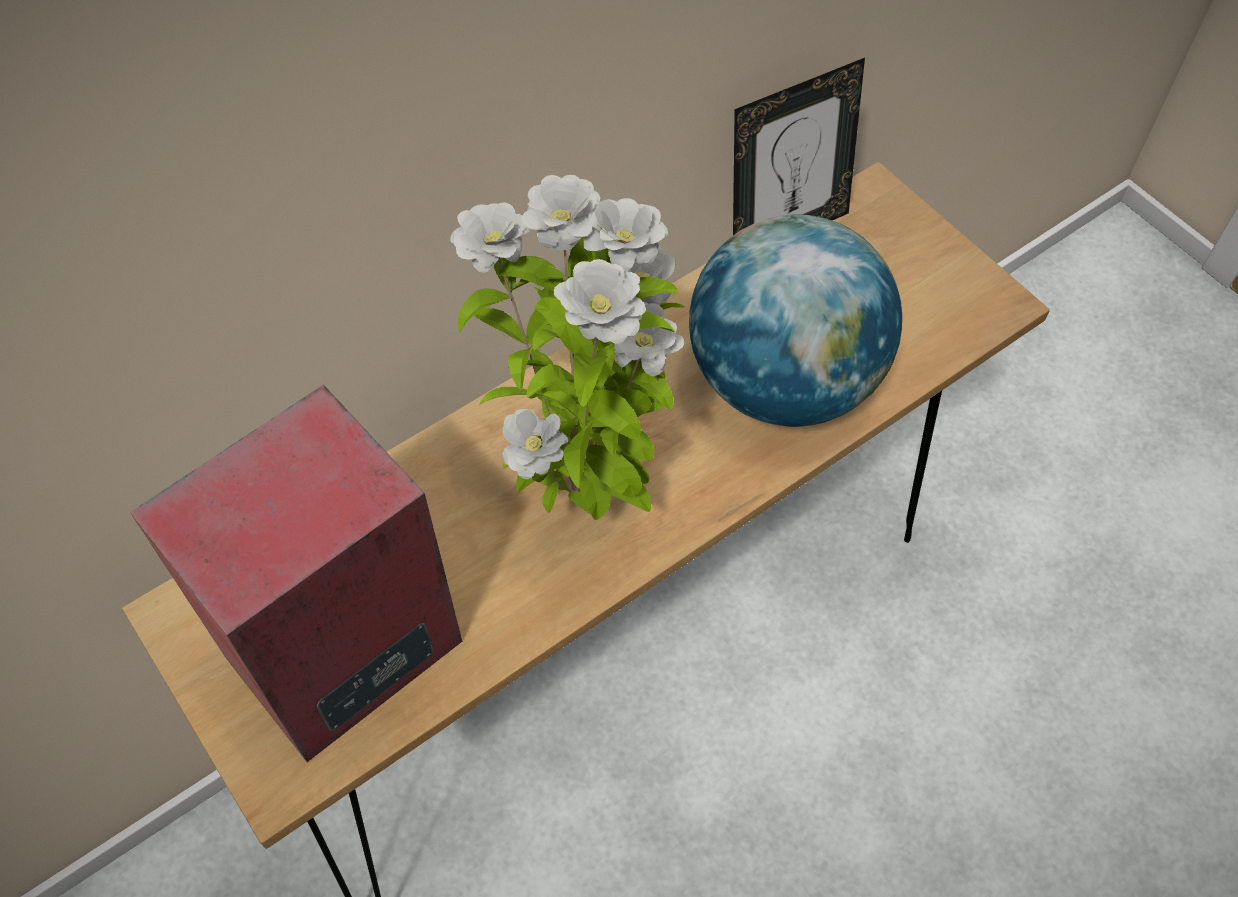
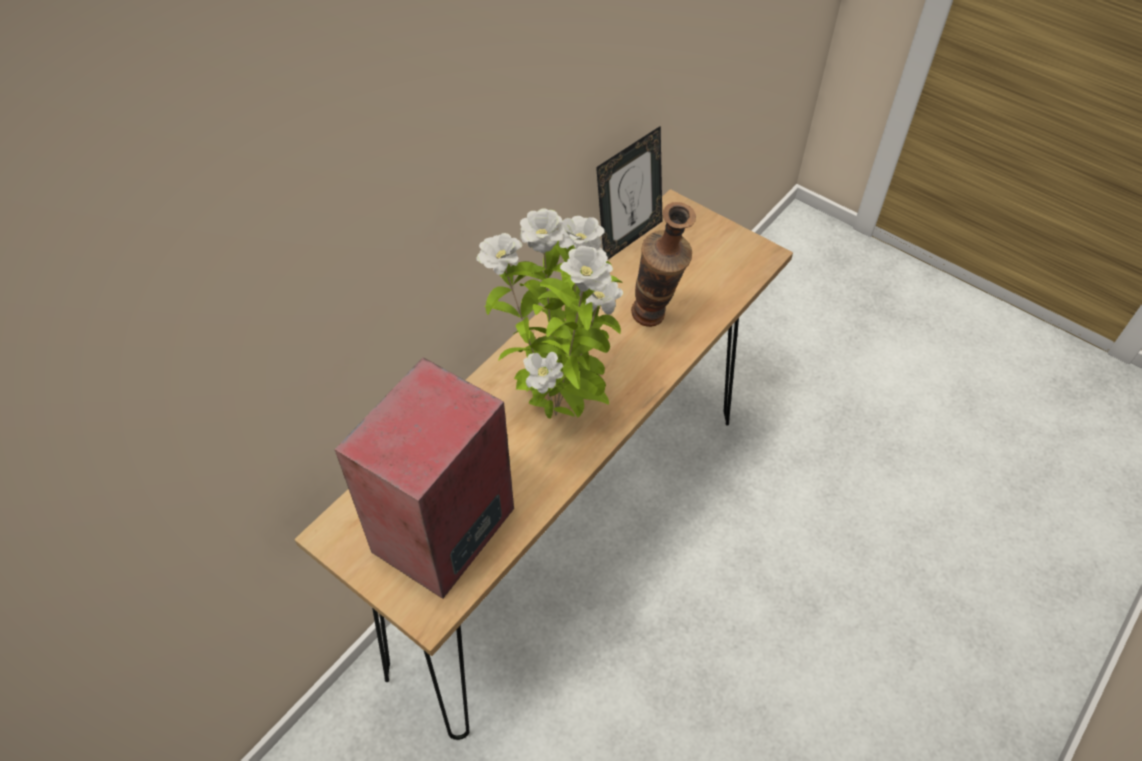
camera: 15 degrees left, 5 degrees down
(783, 381) = (655, 322): globe -> vase

